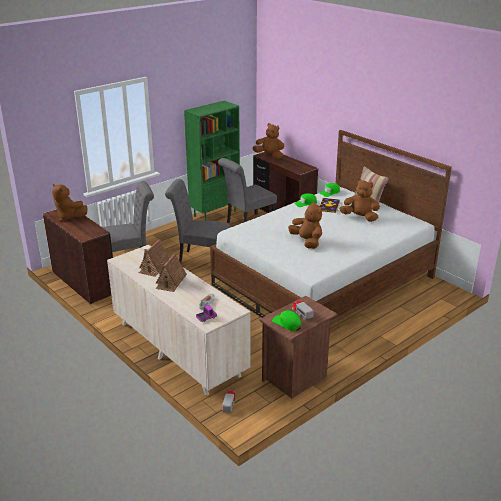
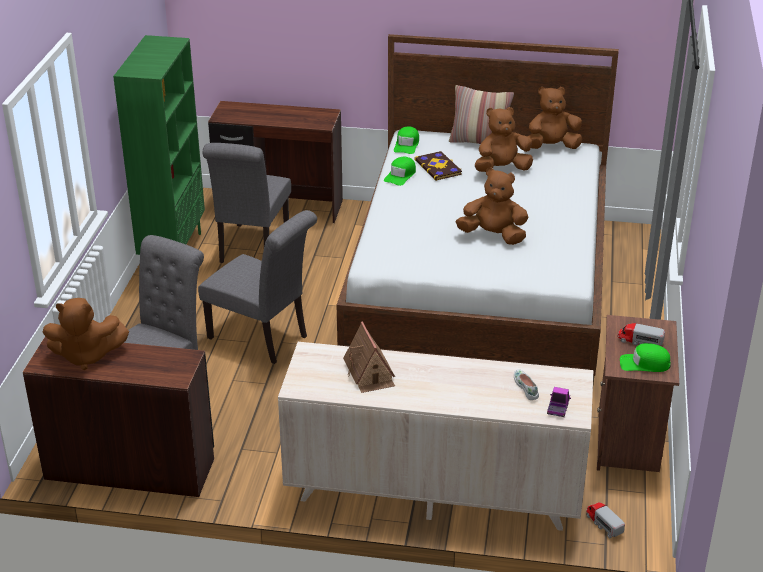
camera: 40 degrees left, 5 degrees up
(170, 282) = (430, 383): toy house -> none
(200, 259) = (263, 338): grey chair -> grey chair turned 120 degrees counterclockwise
(269, 156) = (236, 113): brown plush toy -> brown plush toy (551, 147)

